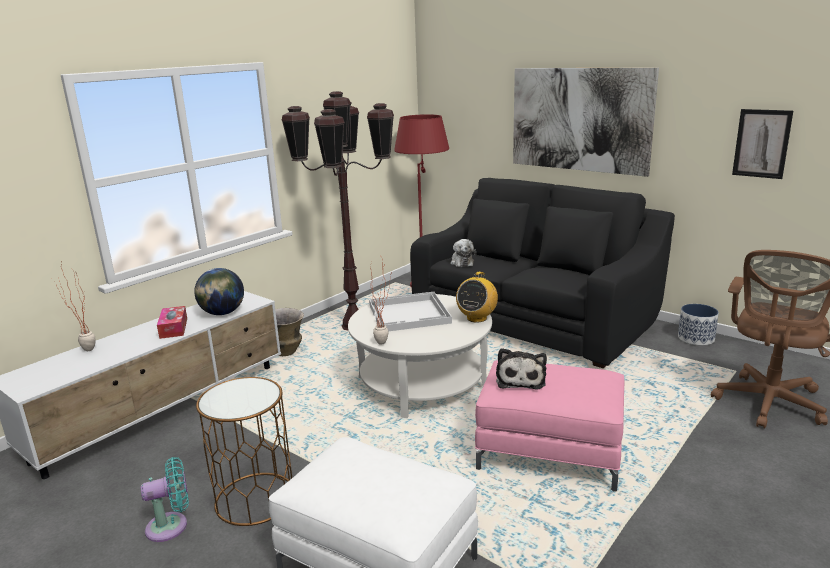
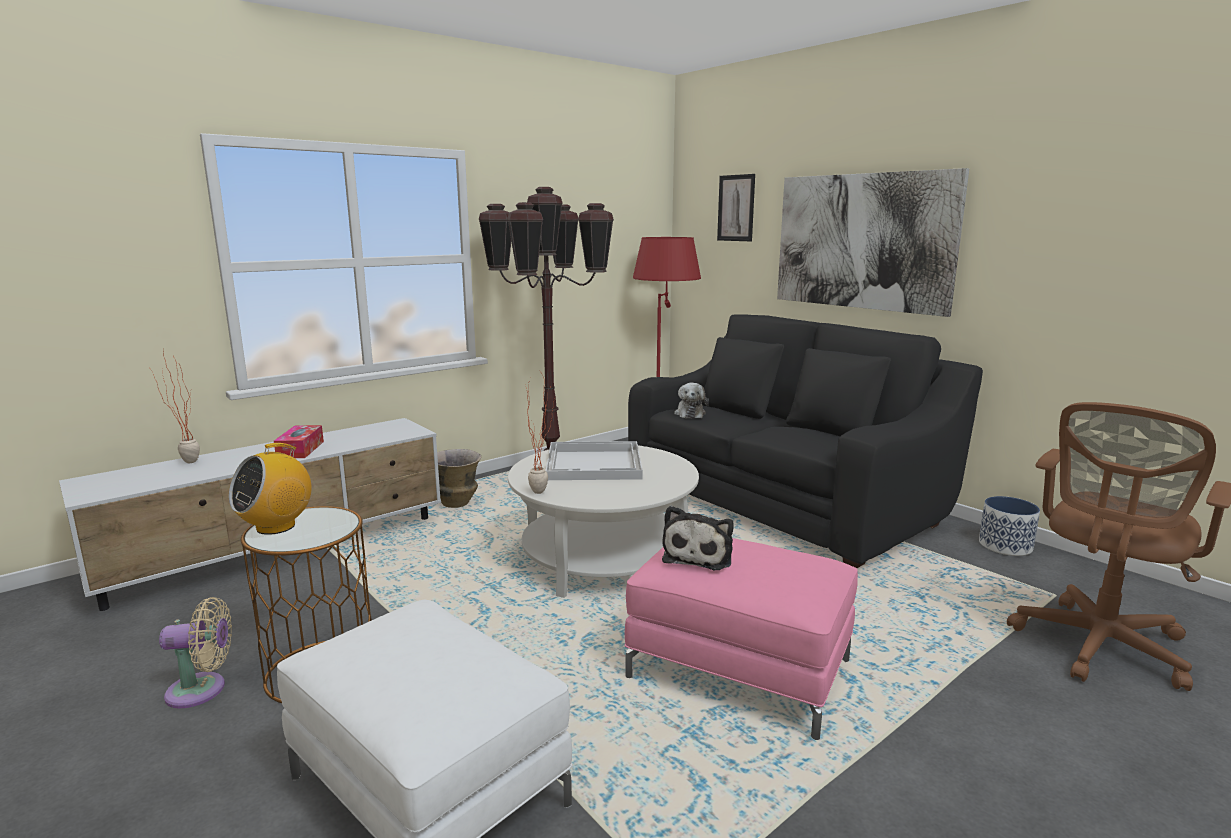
camera: 10 degrees right, 5 degrees down
(171, 526) = (202, 690): turquoise fan -> beige fan
(222, 313) = (367, 440): globe -> none
(476, 318) = (678, 476): radio -> radio (276, 526)
(761, 143) = (1113, 270): picture -> picture (736, 208)

